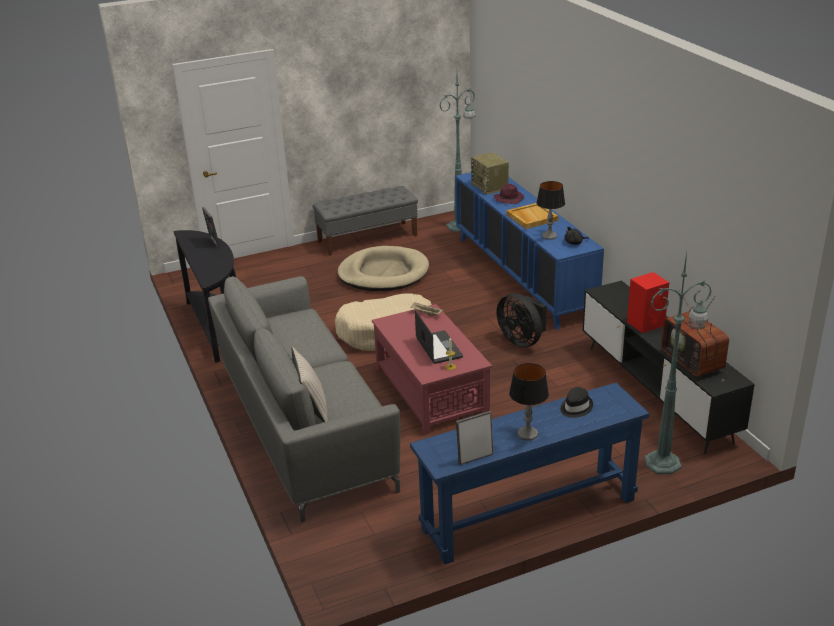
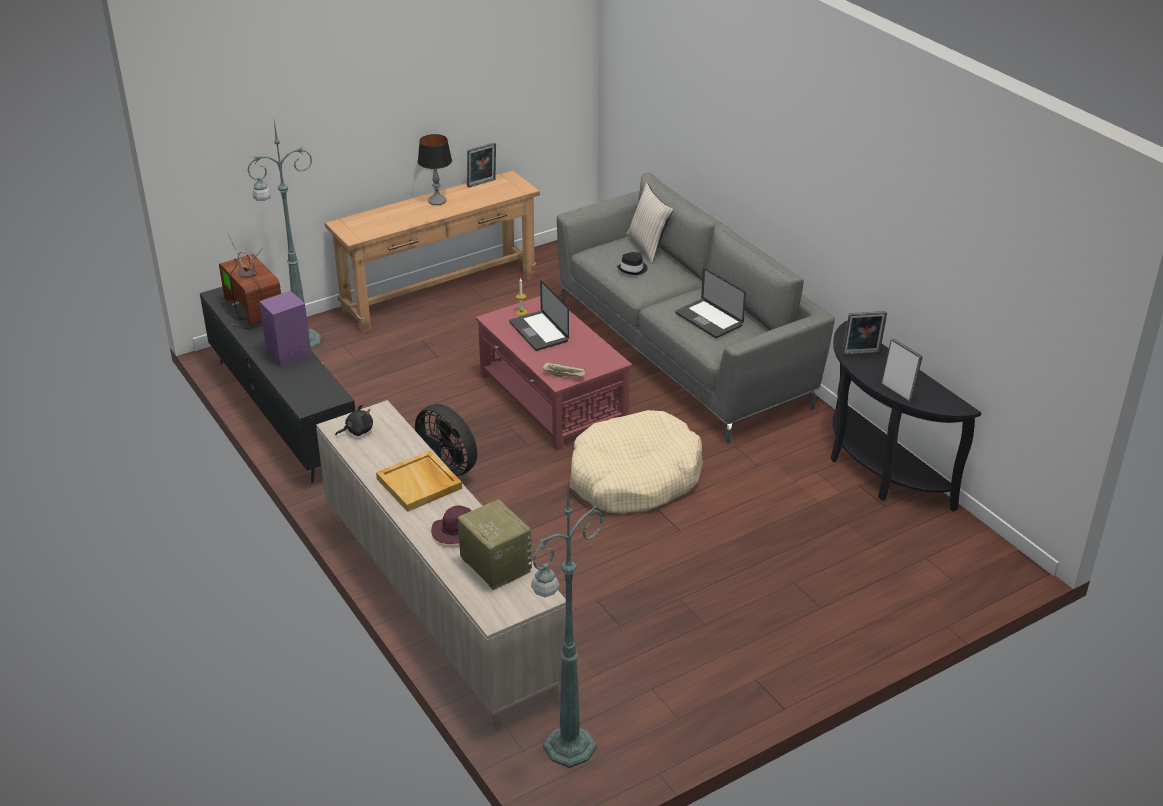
camera: 170 degrees right, 5 degrees up
(215, 264) = (861, 354): none -> picture frame
(297, 333) = (709, 320): none -> laptop
(367, 238) = (744, 693): grey bench -> none
(383, 273) = (678, 596): beige dog bed -> none
(522, 276) = (439, 604): blue cabinet -> beige cabinet
(528, 514) = (439, 293): blue console table -> brown console table
(549, 236) = (394, 443): table lamp -> none
(575, 407) = (392, 222): black hat -> black hat (633, 269)
(646, 323) = (288, 354): red speaker -> purple speaker

